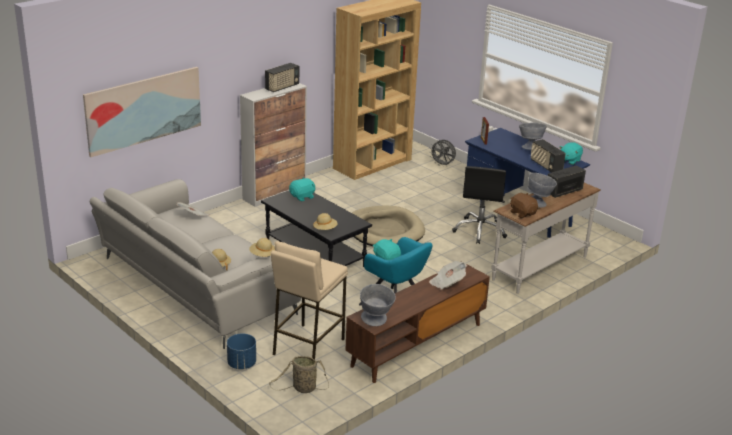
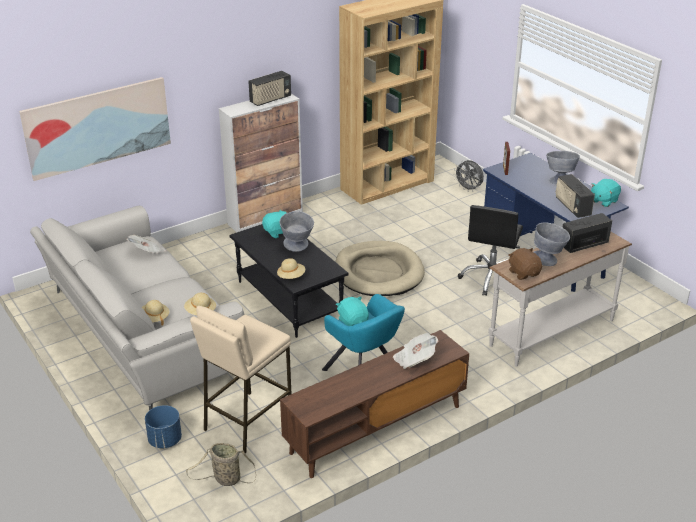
camera: 10 degrees right, 5 degrees up
(376, 322) = (313, 408): grey bowl -> grey bowl (297, 247)

